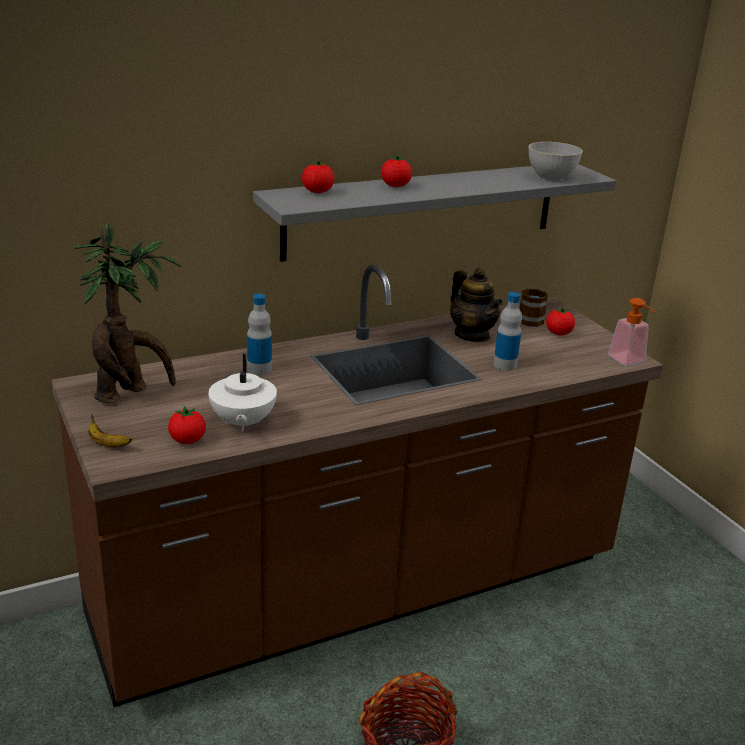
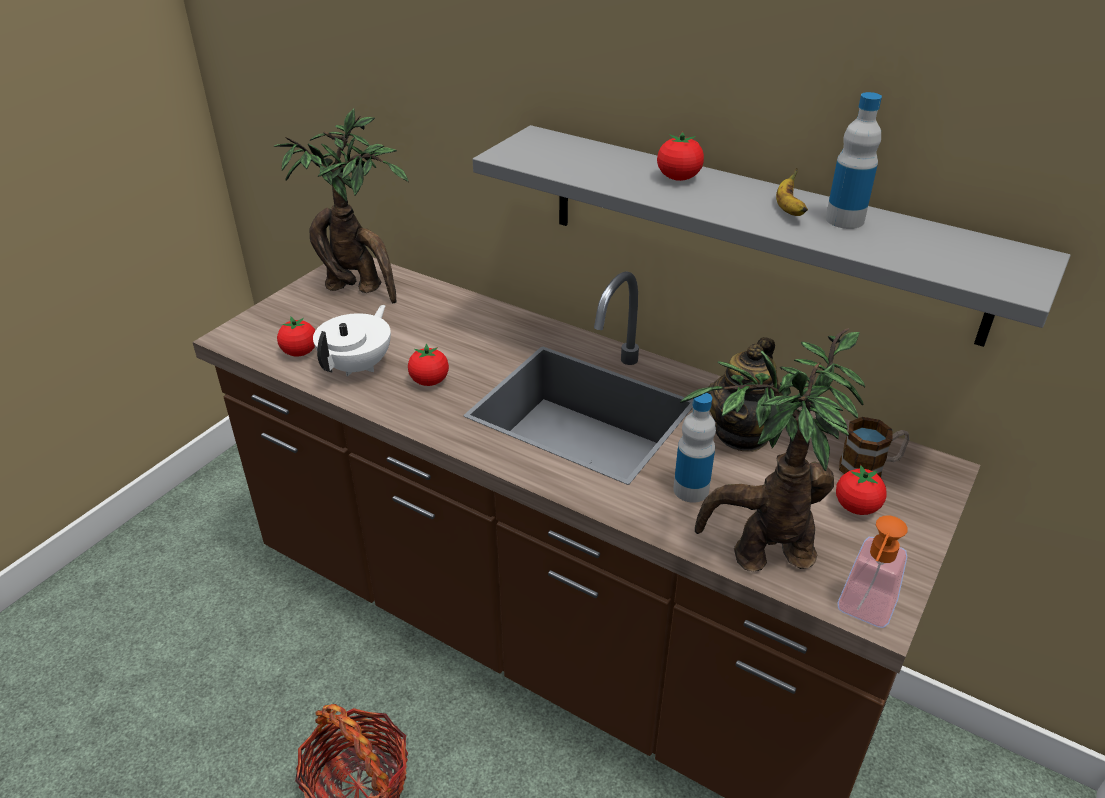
camera: 60 degrees right, 10 degrees up
(107, 444) = (262, 319): banana -> banana (788, 209)
(242, 423) = (358, 366): white teapot -> white teapot turned 150 degrees clockwise
(259, 369) = (476, 331): bottle -> bottle (844, 220)
(317, 192) = (577, 150): tomato -> tomato (429, 381)
(551, 177) = (935, 257): grey bowl -> none
(570, 367) = (761, 553): none -> potted plant

